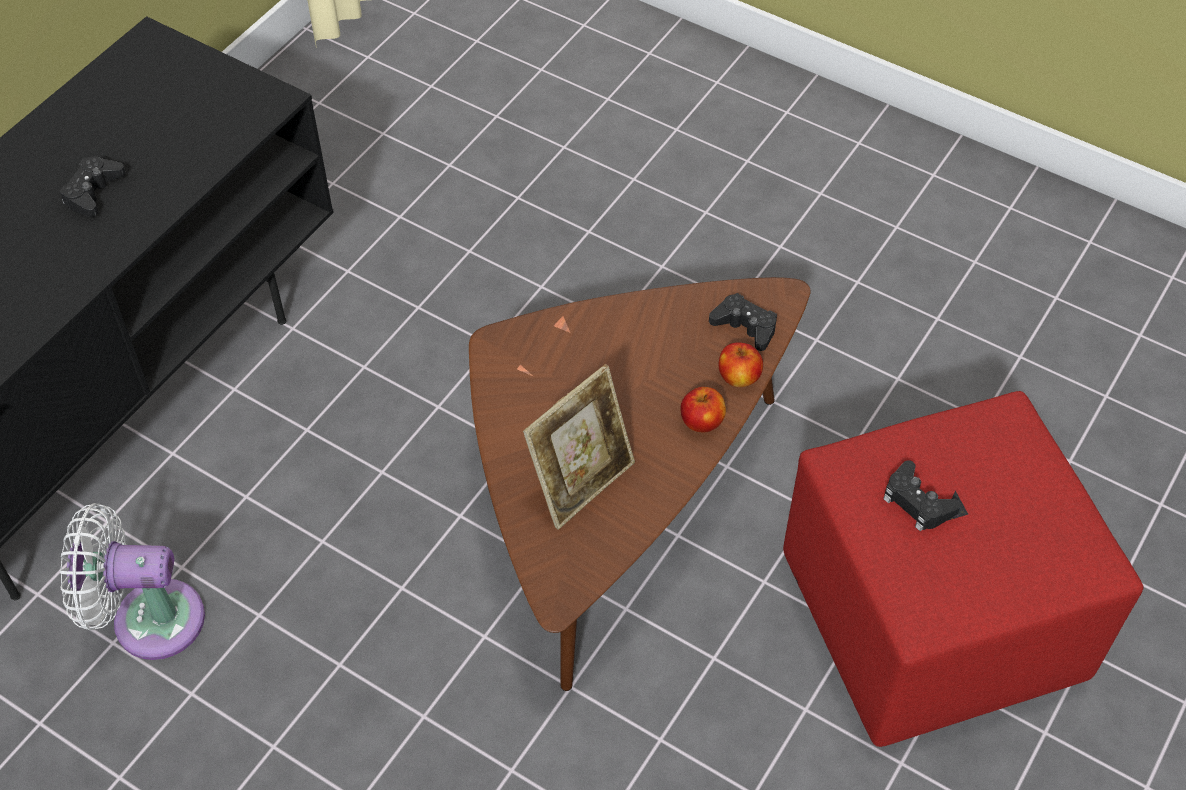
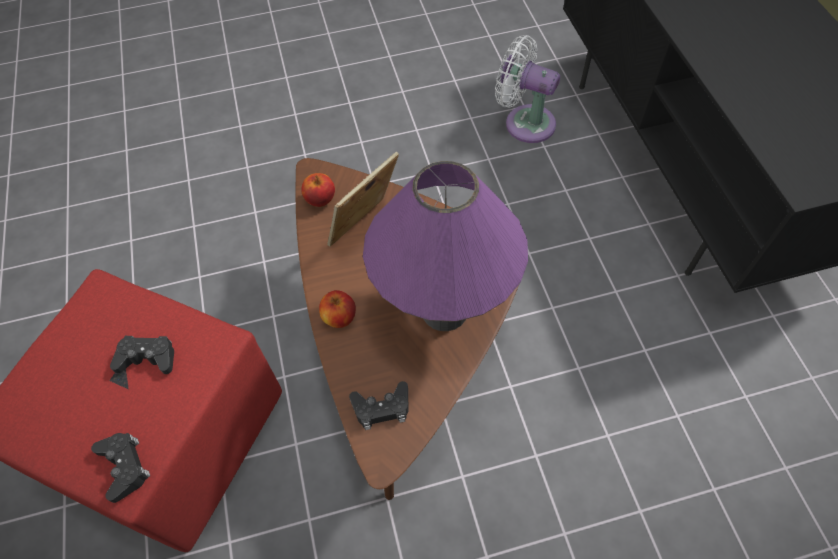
camera: 135 degrees right, 5 degrees up
(93, 192) = (765, 61): black game controller -> black game controller (124, 466)
(148, 619) = (525, 122): white fan -> white fan turned 105 degrees counterclockwise
(581, 483) = (365, 229): picture frame -> picture frame turned 45 degrees clockwise
(605, 349) = (444, 310): none -> purple table lamp
(739, 378) = (347, 367): apple -> apple (320, 199)

